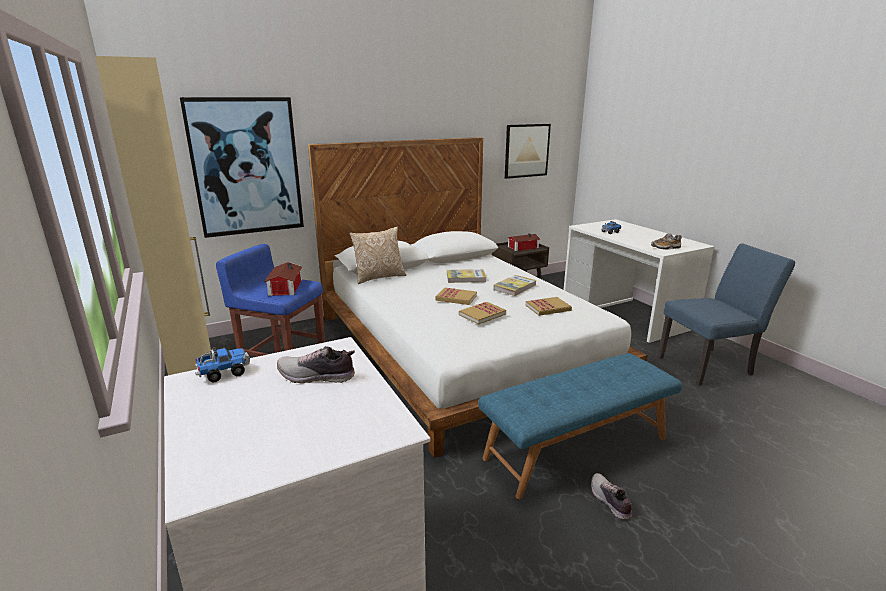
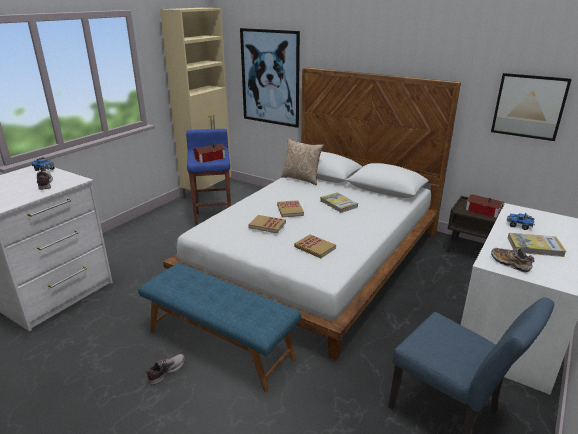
camera: 60 degrees right, 5 degrees up
(515, 287) = (343, 225): book -> book (535, 247)

